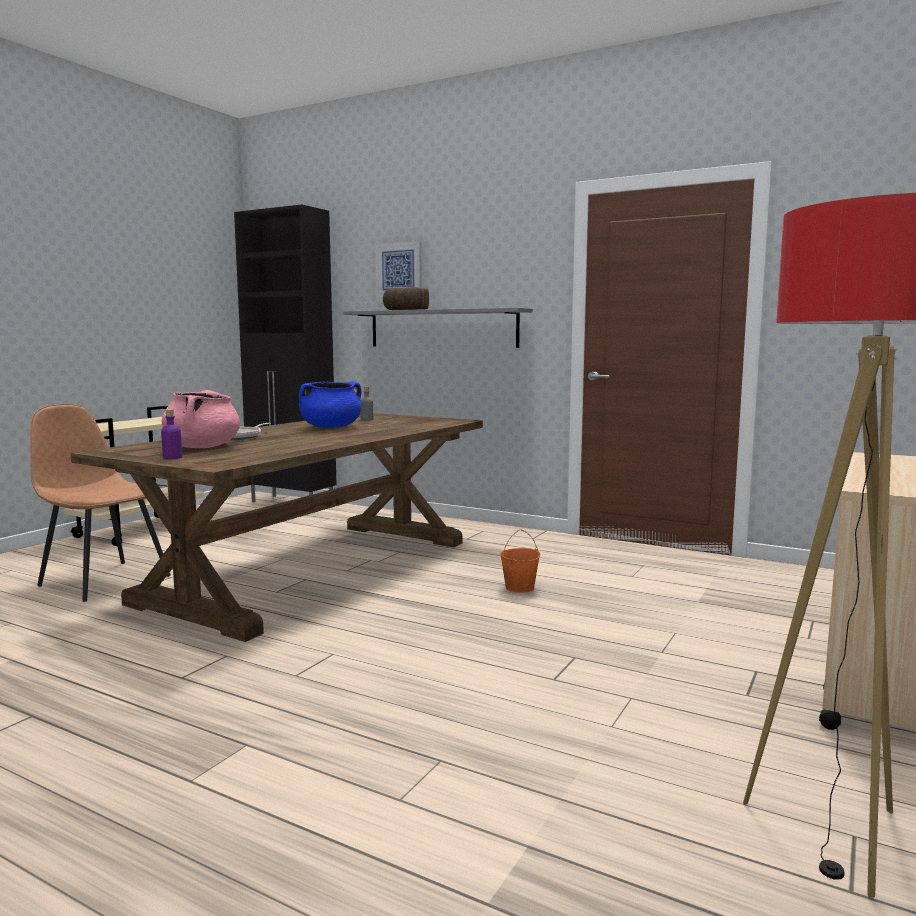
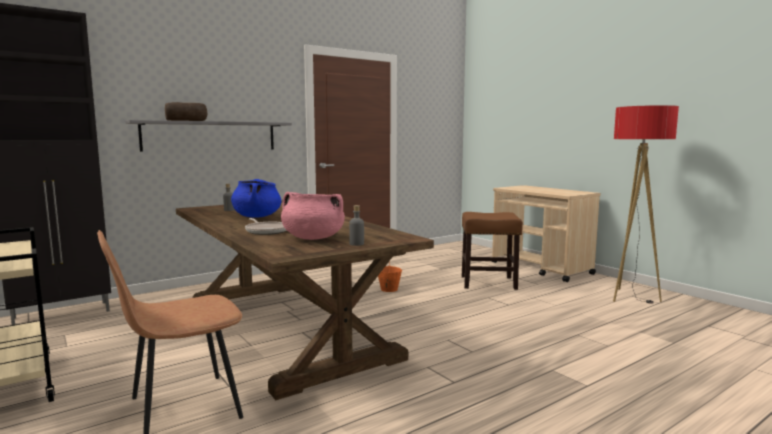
camera: 65 degrees left, 0 degrees up
(172, 457) = (356, 244): purple bottle -> grey bottle
(399, 270) = (165, 86): picture -> none
(673, 648) = (489, 282): none -> brown stool

